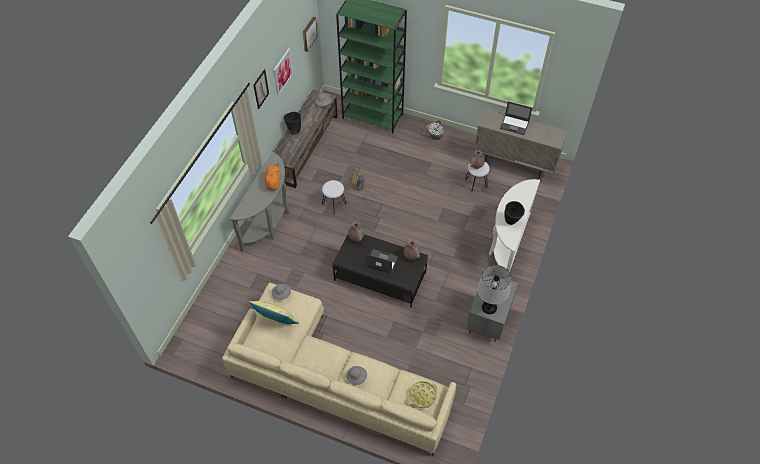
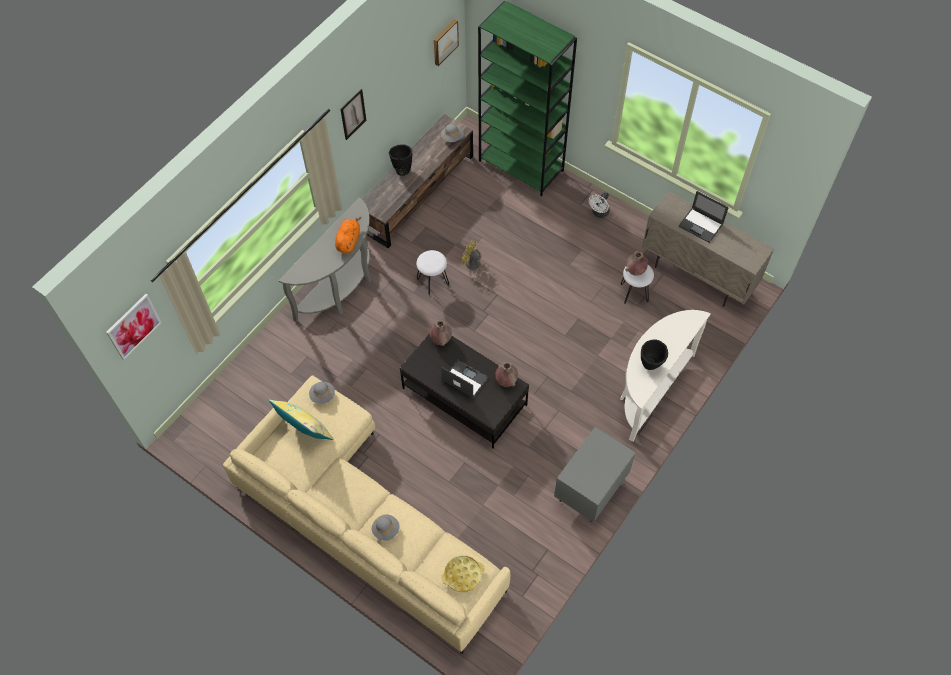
camera: 15 degrees right, 5 degrees up
(282, 71) = (393, 91): picture -> picture (133, 326)
(489, 307) = (585, 477): table lamp -> none

